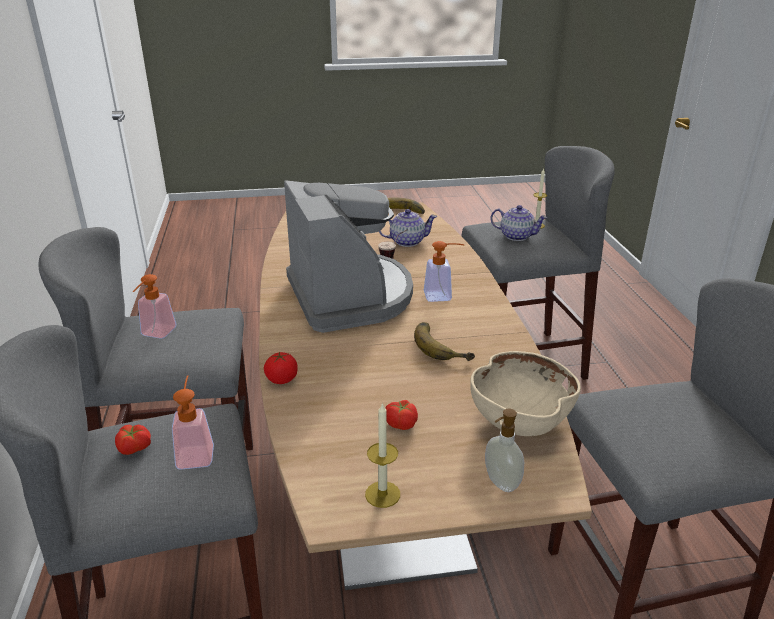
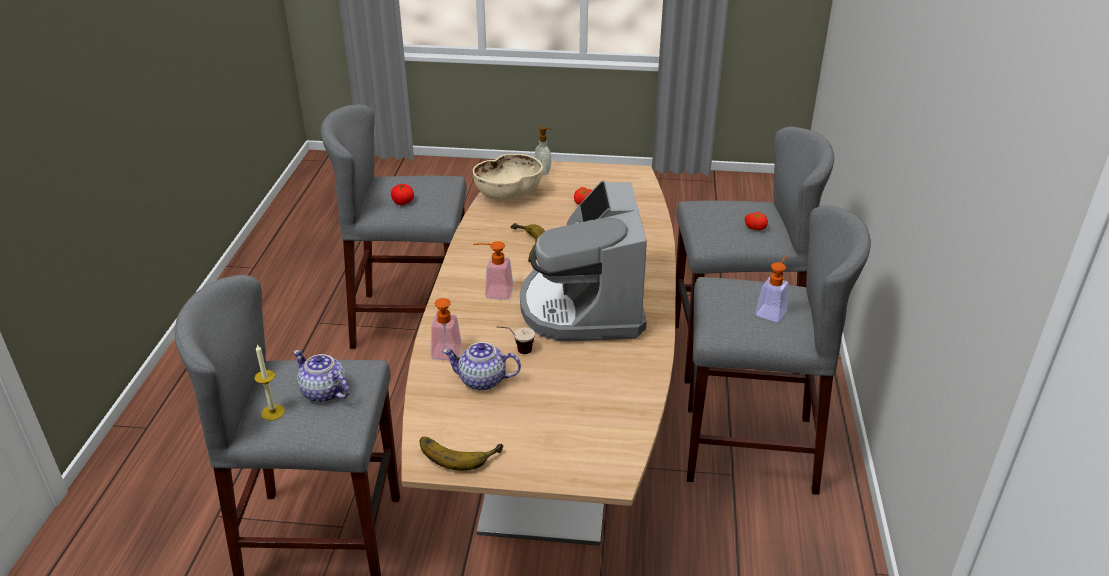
camera: 165 degrees left, 5 degrees up
(196, 452) = (715, 220): soap dispenser -> soap dispenser (445, 356)
(282, 379) = (658, 239): tomato -> tomato (403, 202)
(382, 494) = (608, 176): candle -> none

